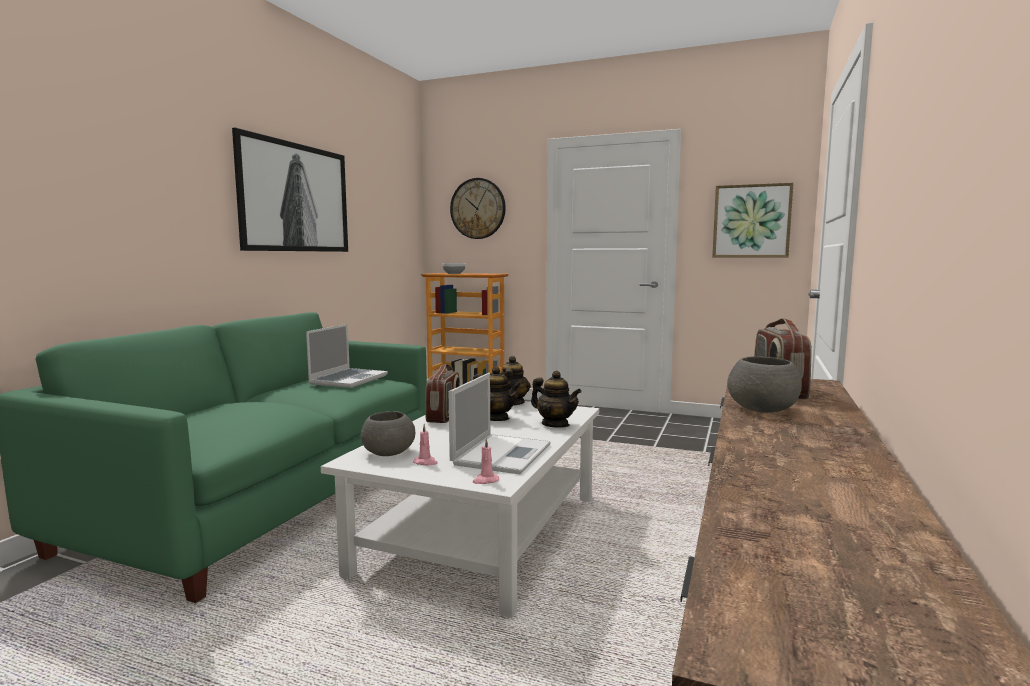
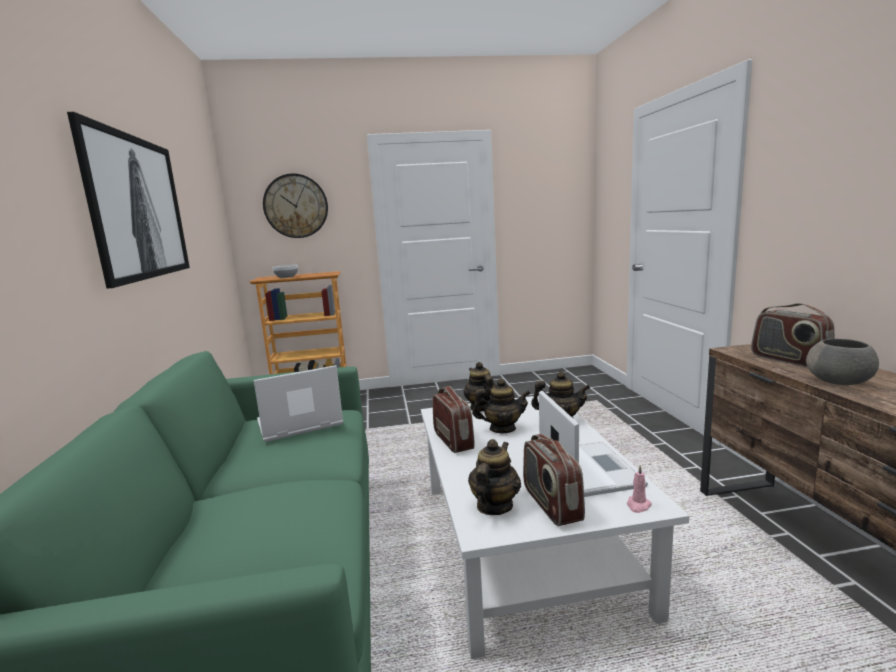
camera: 30 degrees left, 5 degrees up
(348, 379) = (299, 424): laptop -> laptop turned 105 degrees counterclockwise
(387, 453) = (494, 506): grey bowl -> teapot
(426, 462) = (551, 504): pink candle -> radio
(751, 221) = (551, 209): picture -> none

